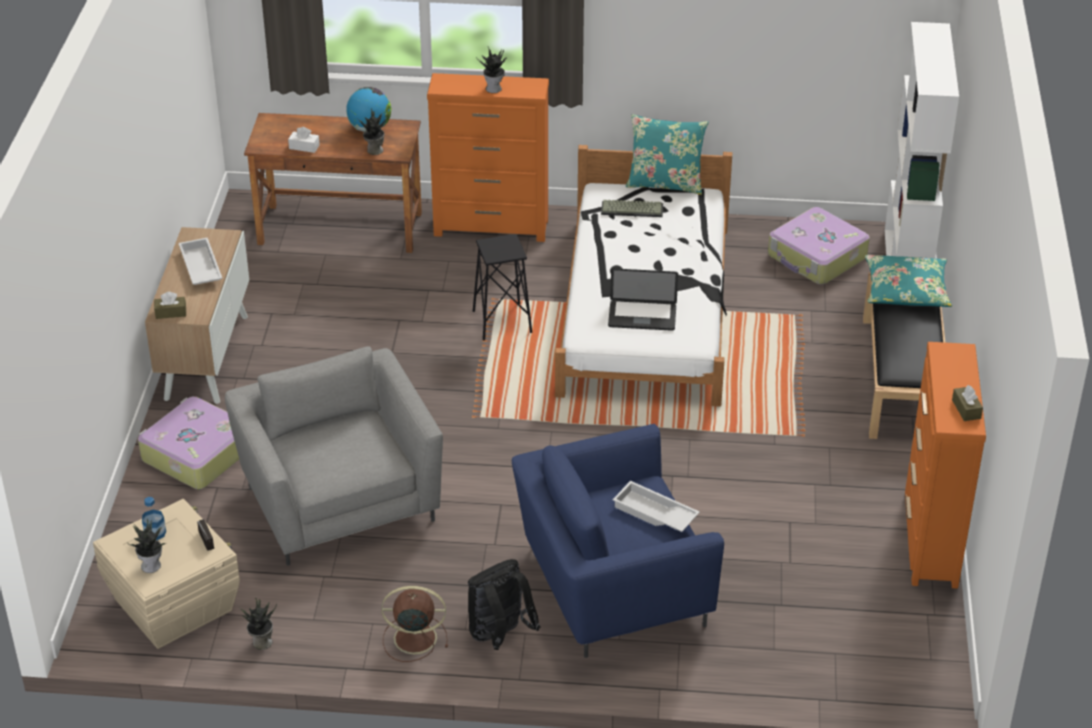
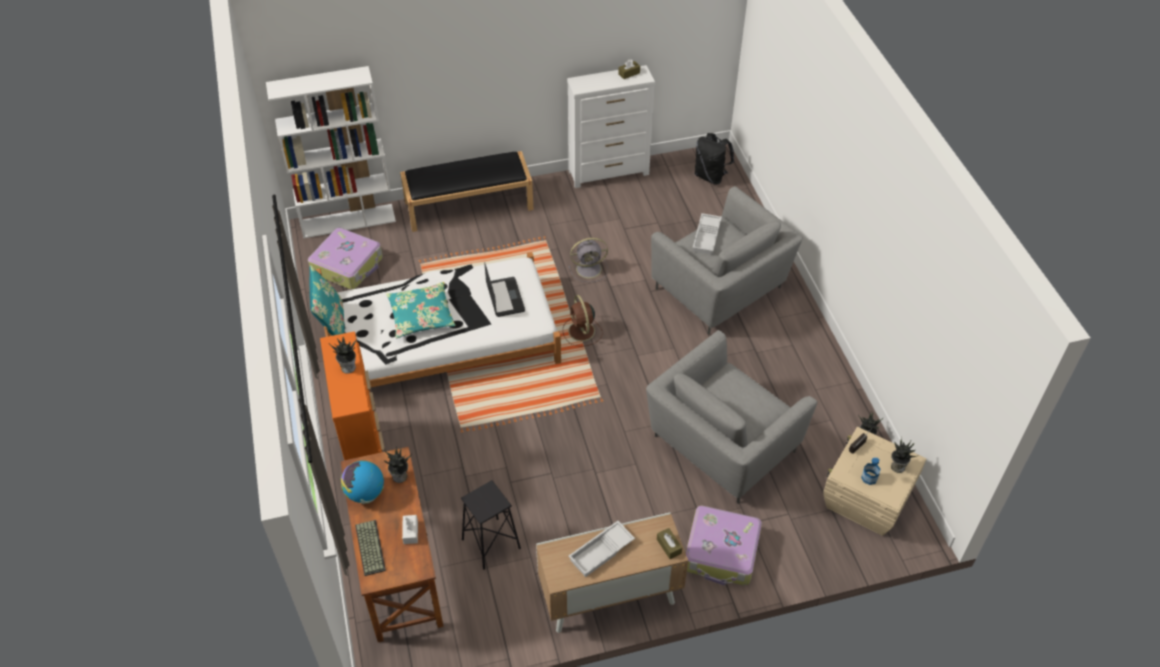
camera: 110 degrees left, 10 degrees up
(413, 638) = (814, 366): brown fan -> brown fan (582, 332)
(499, 636) = (788, 328): black backpack -> black backpack (710, 176)
(501, 322) = (488, 417): black stool -> black stool (491, 544)
(611, 587) = (720, 290): blue armchair -> grey armchair
(632, 209) = (374, 333): keyboard -> keyboard (369, 547)
(717, 465) = (590, 269): none -> grey fan
(906, 290) = (428, 178): turquoise pillow -> turquoise pillow (421, 316)
(930, 540) = (609, 173): orange dresser -> white dresser

